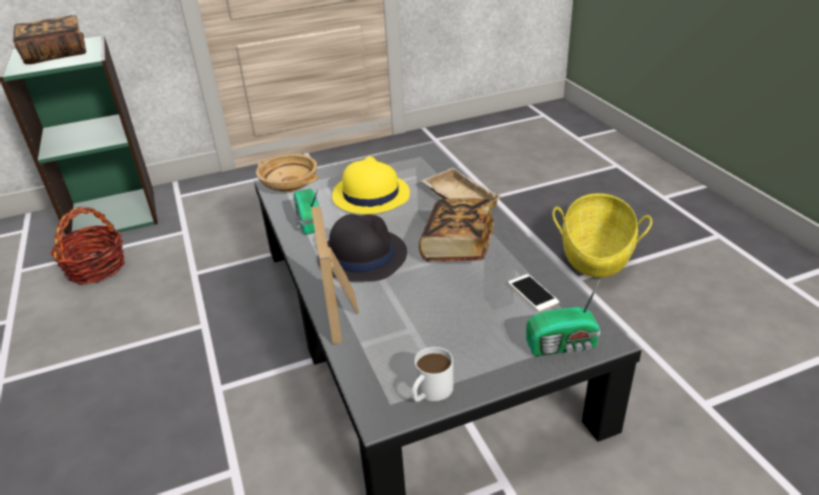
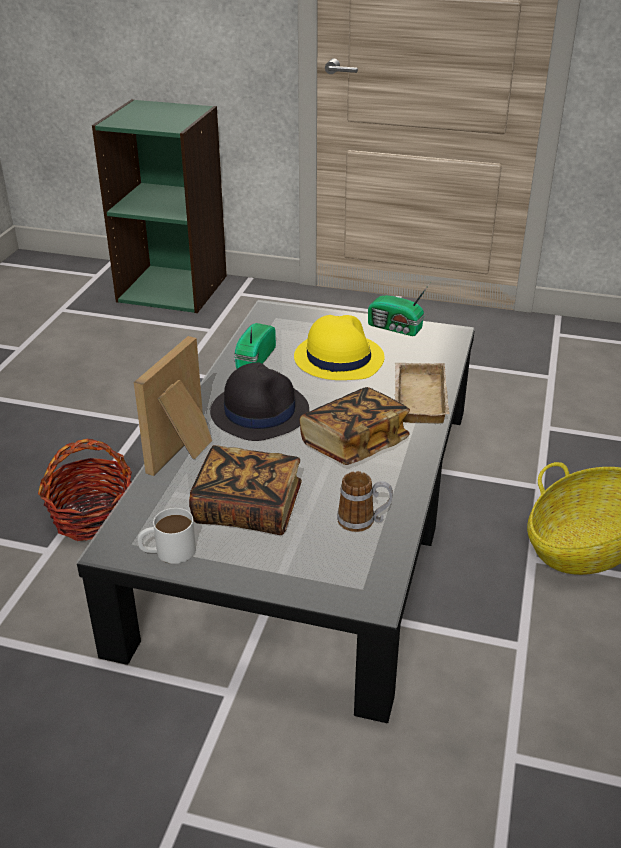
camera: 35 degrees right, 0 degrees up
(56, 54) = (156, 115): book -> book (248, 509)
(96, 268) = (115, 332): basket -> basket (92, 516)
(289, 185) = (280, 317): beige bowl -> none
(533, 292) = (363, 521): phone -> mug
(563, 345) = (326, 580): radio -> radio (396, 328)

